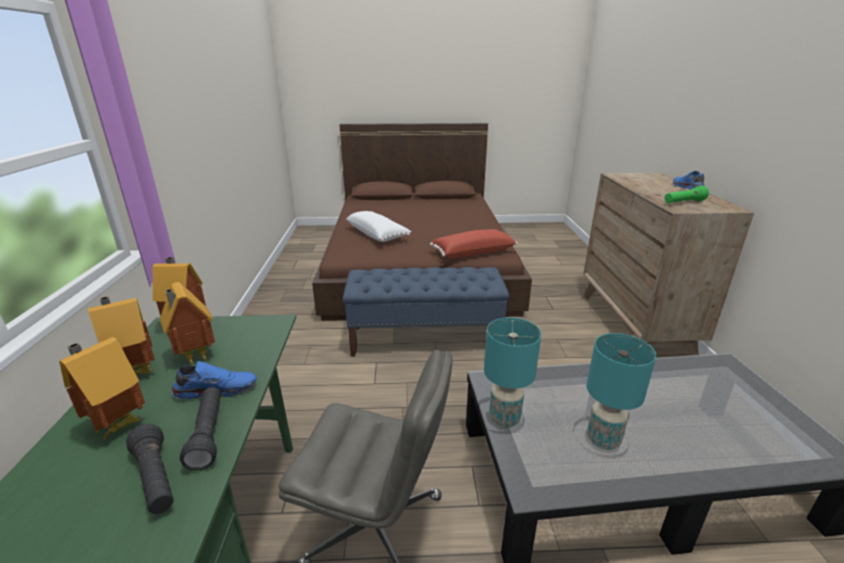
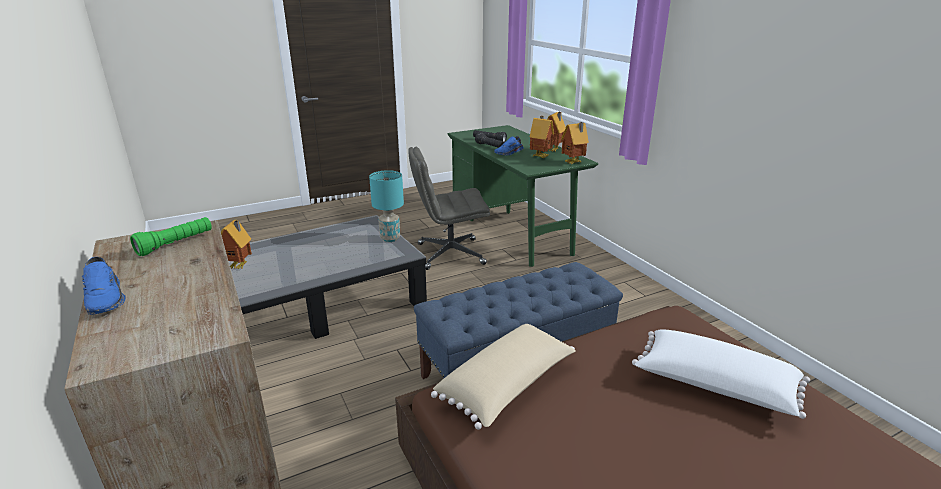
camera: 155 degrees right, 0 degrees up
(116, 425) = (525, 143): toy house -> toy house (240, 266)
(472, 252) = (508, 386): red pillow -> beige pillow
(602, 439) = (329, 242): turquoise table lamp -> none

